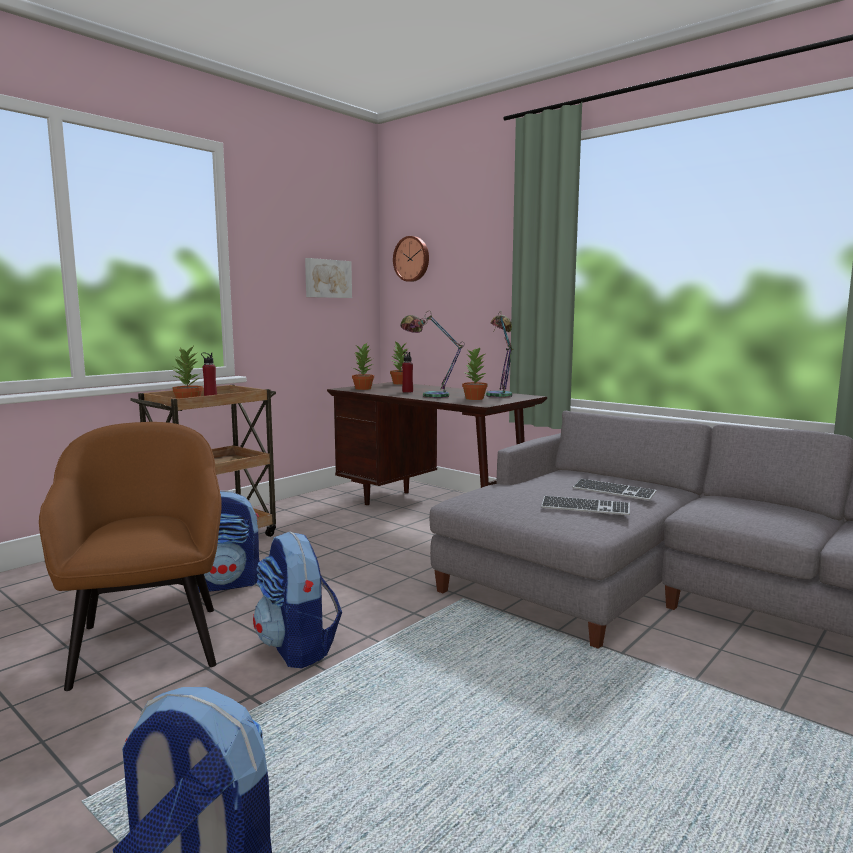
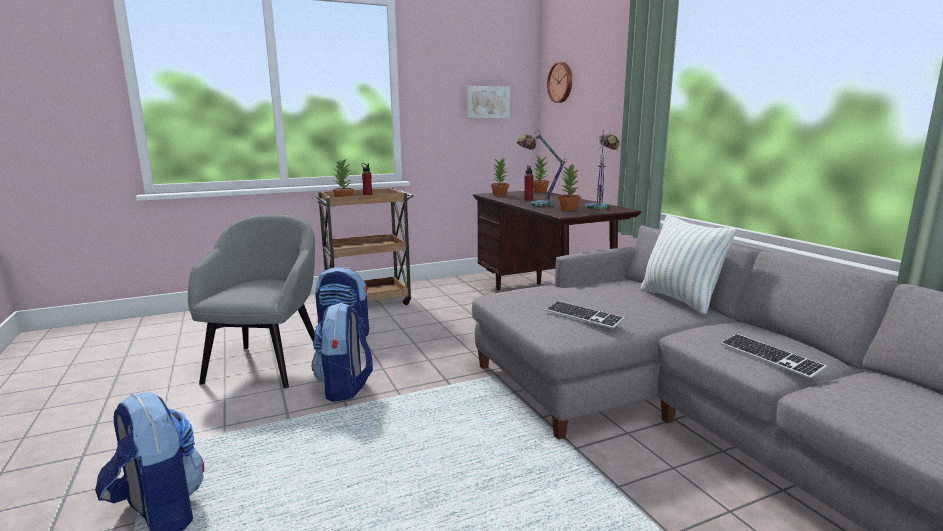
camera: 25 degrees right, 5 degrees up
(148, 642) = (266, 364): brown armchair -> grey armchair
(613, 491) = (633, 305): keyboard -> keyboard (770, 357)
(640, 482) = (679, 300): none -> pillow

